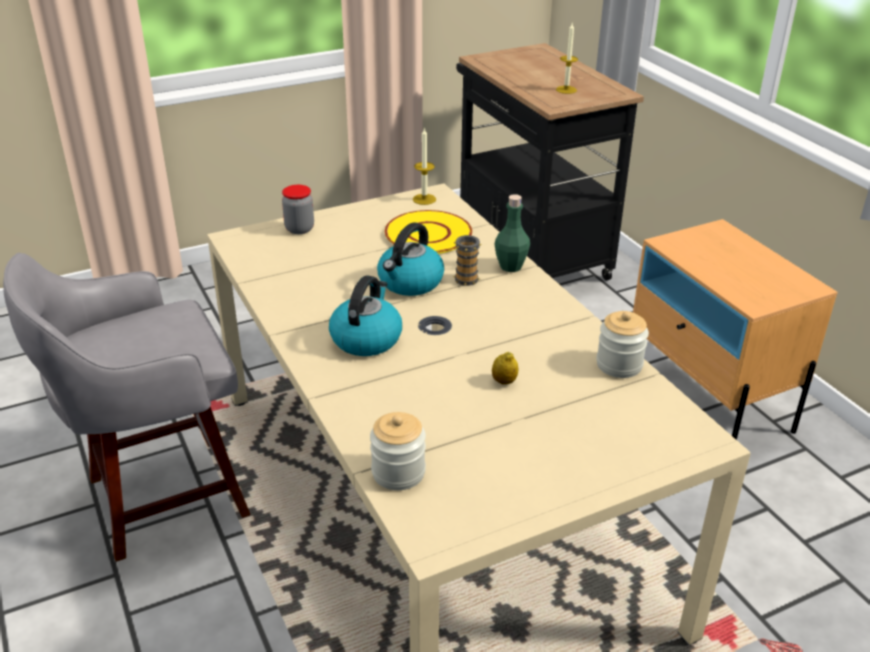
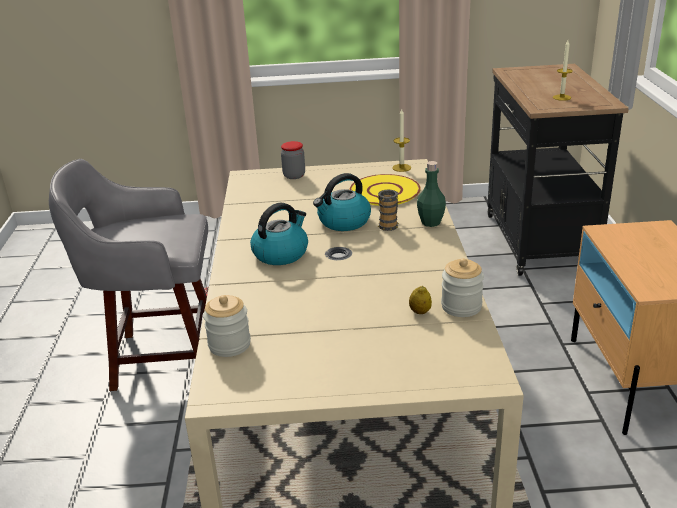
camera: 25 degrees right, 5 degrees down
(504, 381) = (358, 300): lemon -> lemon (420, 312)

